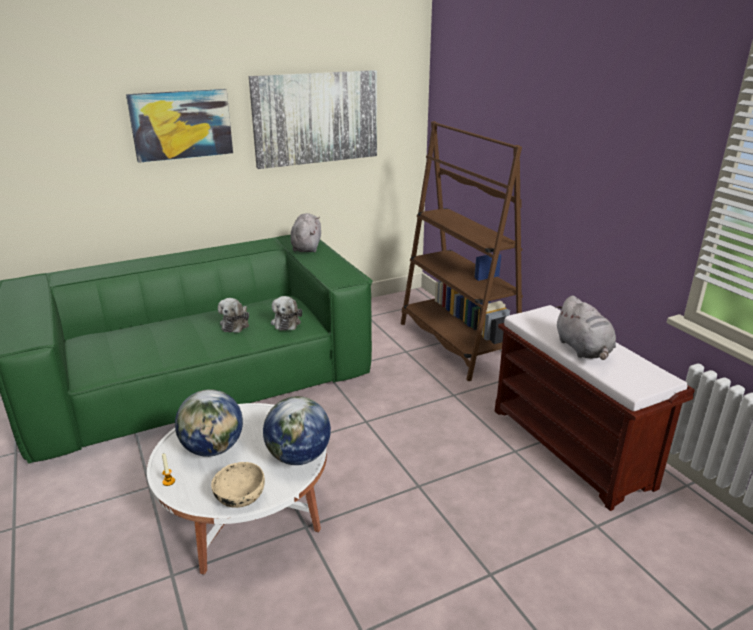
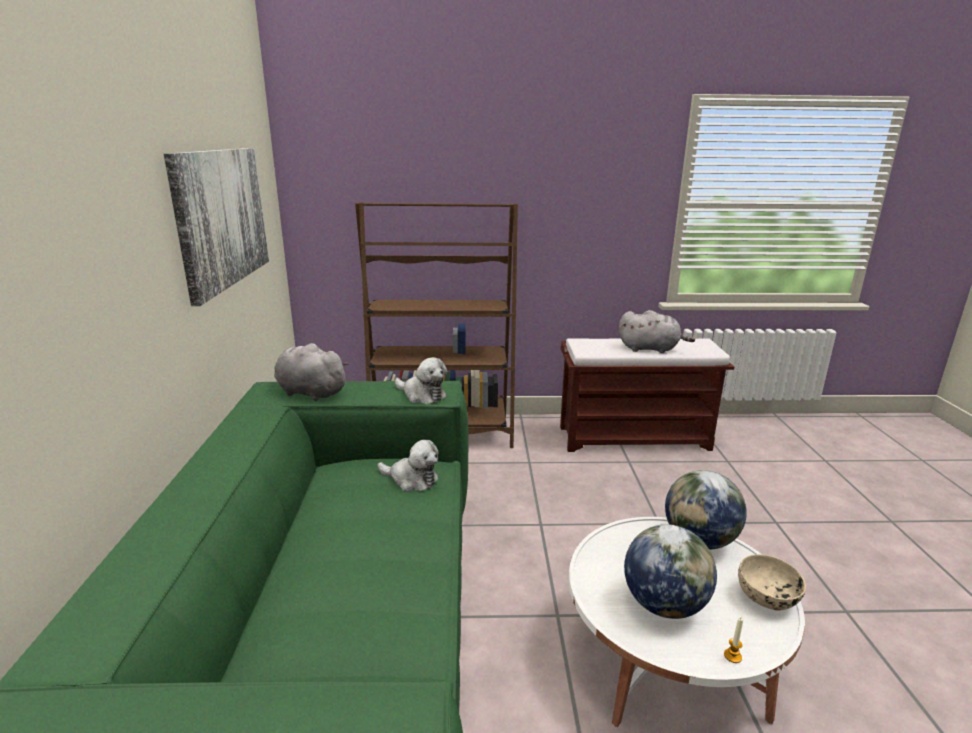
camera: 65 degrees left, 5 degrees down
(181, 124) = (110, 247): picture -> none
(236, 324) = (377, 519): plush toy -> plush toy (422, 395)

